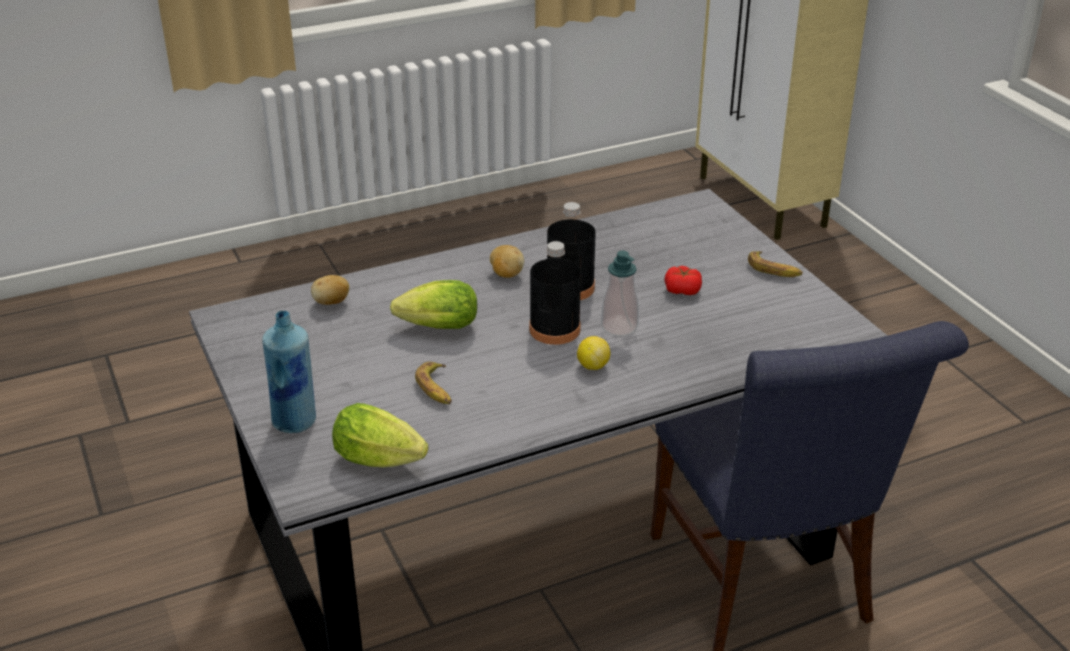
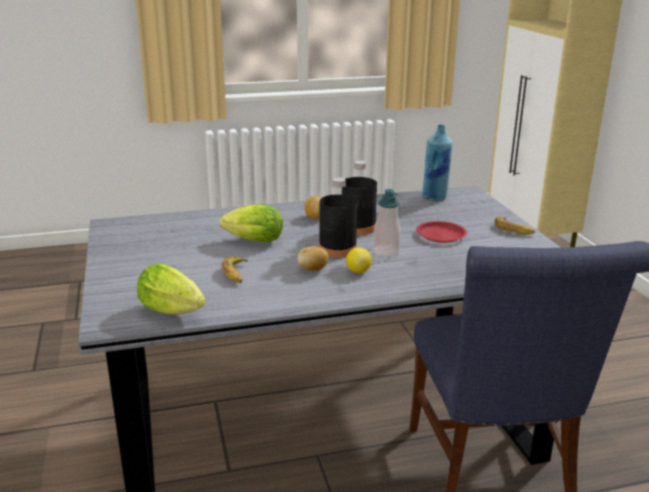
camera: 10 degrees right, 10 degrees down
(295, 421) = (124, 283): blue bottle -> blue bottle (435, 197)
(331, 302) = (187, 222): potato -> potato (312, 269)
(682, 290) = (440, 235): tomato -> red plate

